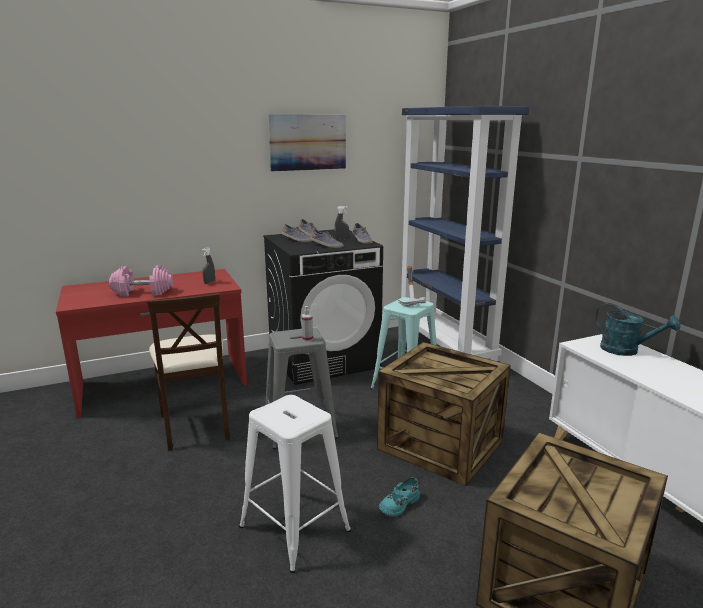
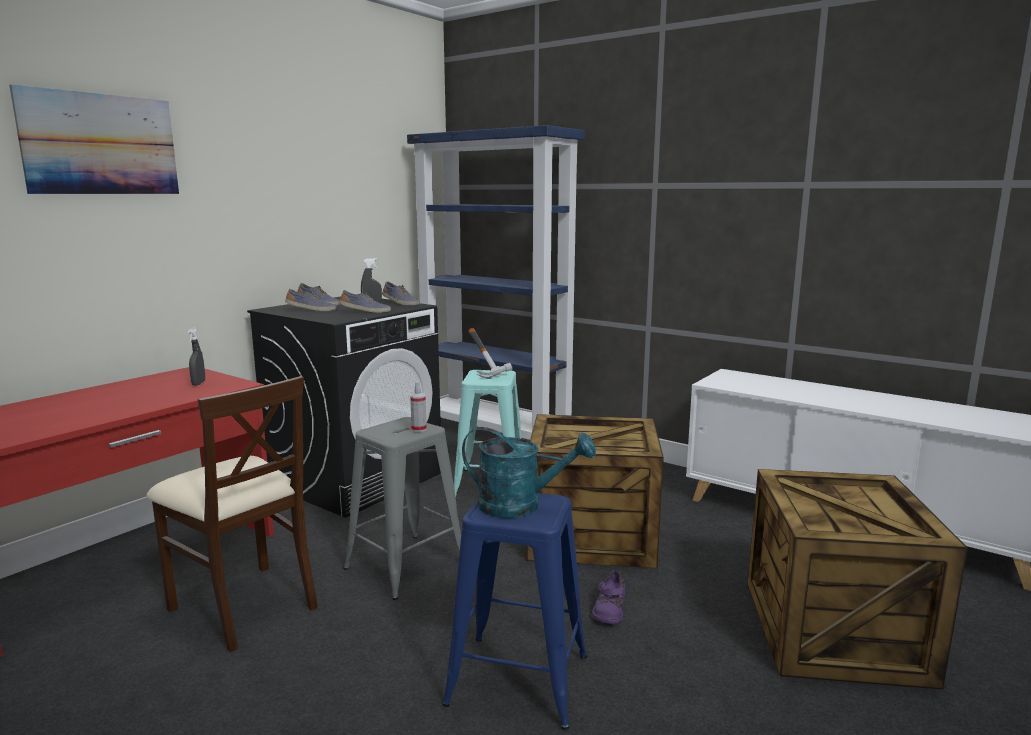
camera: 30 degrees left, 5 degrees down
(142, 292) = (97, 410): pink dumbbell -> none
(294, 528) = (518, 680): white stool -> blue stool
(308, 142) = (297, 174): picture -> picture (101, 144)
(399, 504) = (609, 609): turquoise shoe -> purple shoe
(626, 351) = (755, 381): turquoise watering can -> turquoise watering can (521, 506)

